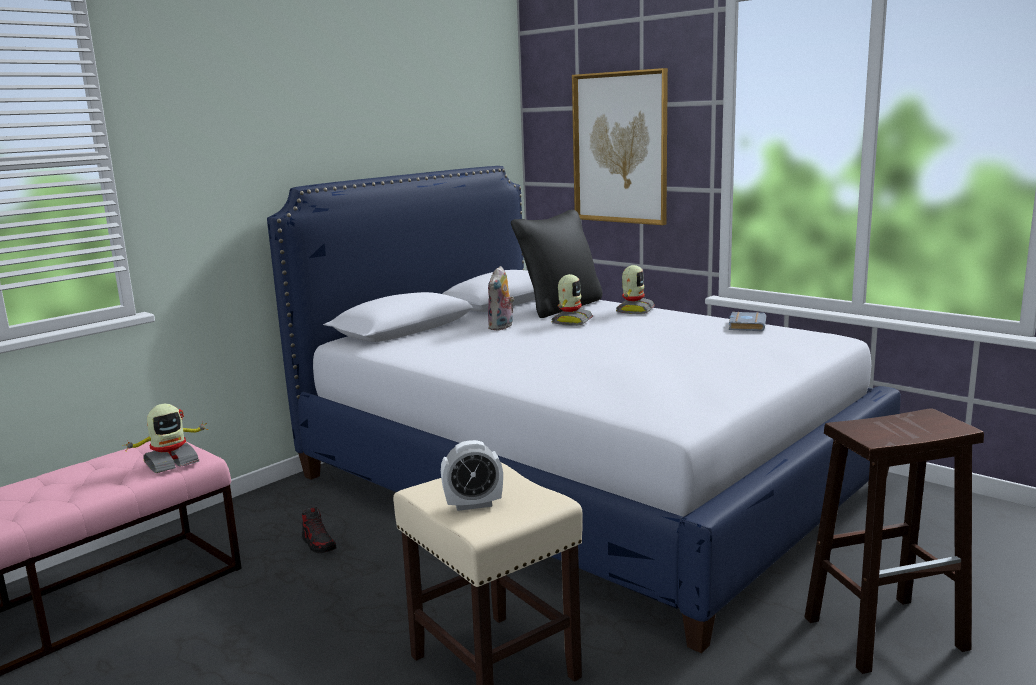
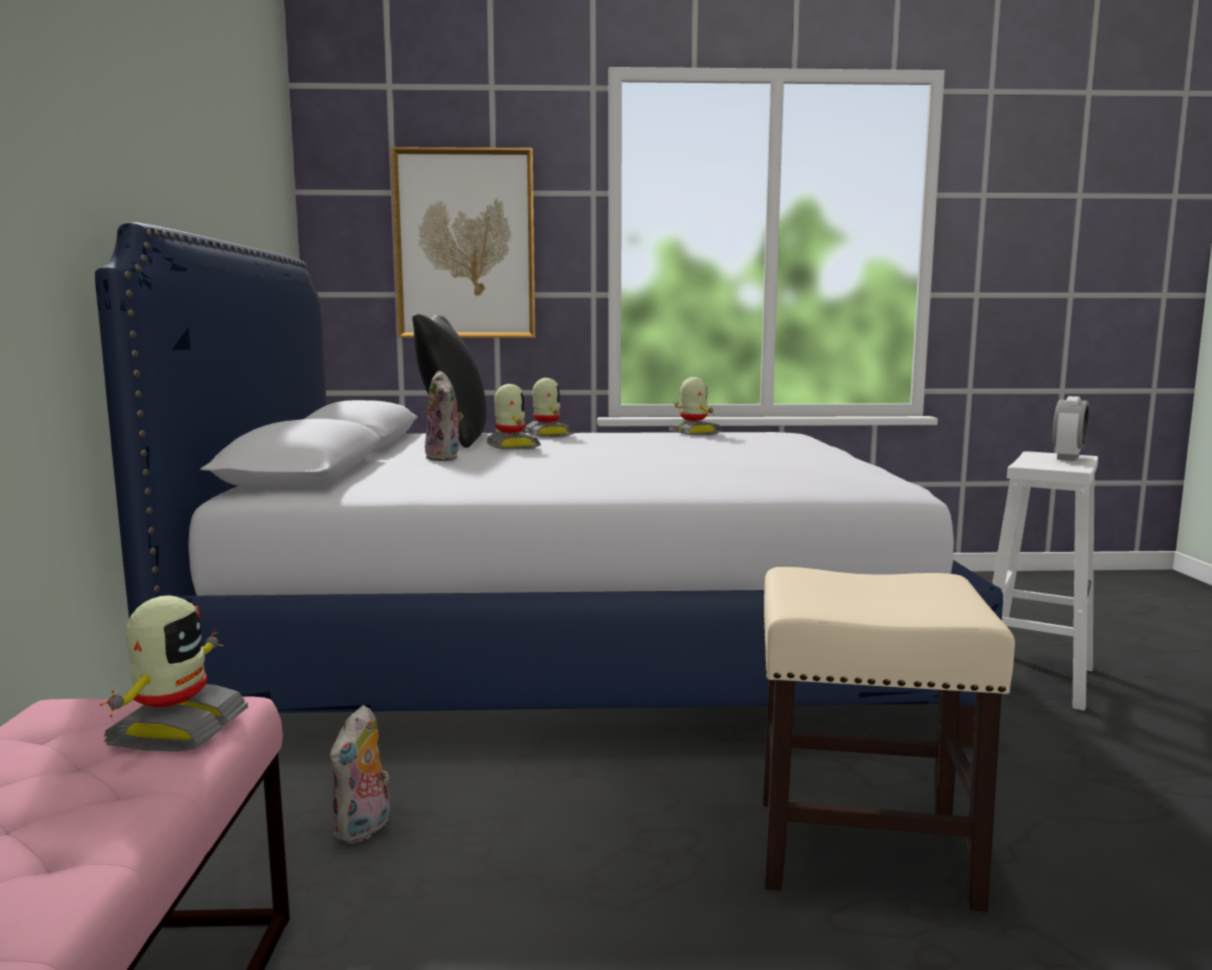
camera: 45 degrees left, 5 degrees down
(318, 544) = (364, 829): shoe -> plush toy
(473, 504) = (892, 602): alarm clock -> alarm clock (1067, 458)
(745, 325) = (694, 433): grey book -> toy robot
(886, 633) = (1034, 677): brown stool -> white stool

